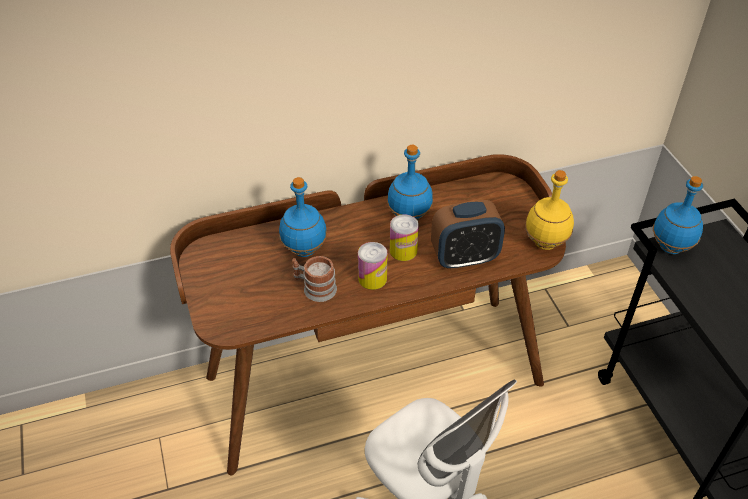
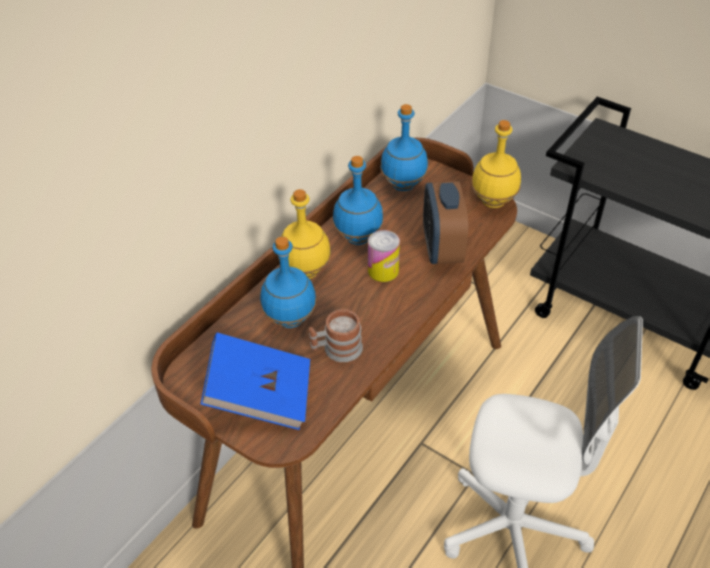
camera: 35 degrees left, 0 degrees up
(236, 290) = (260, 396): none -> blue book
(346, 222) = (305, 272): none -> yellow bottle
(372, 278) = (381, 310): can -> none
(464, 258) = (442, 249): alarm clock -> alarm clock turned 135 degrees clockwise
(671, 247) = (581, 158): blue bottle -> blue bottle (403, 184)

